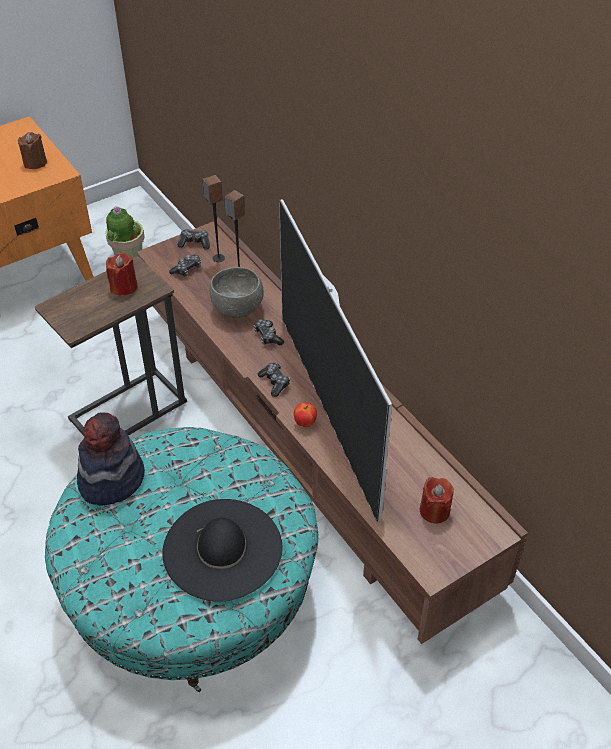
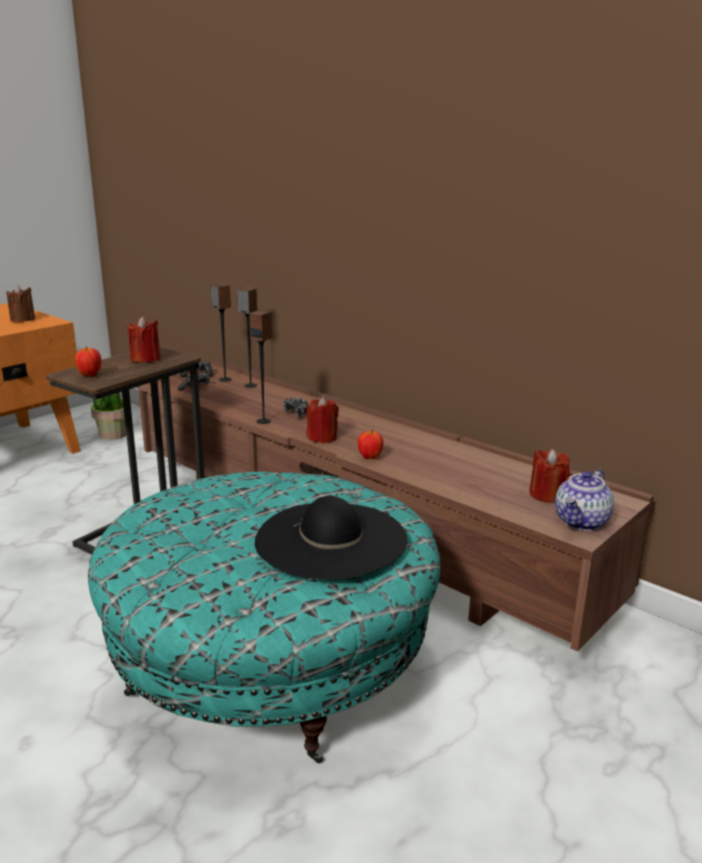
camera: 15 degrees left, 25 degrees down
(70, 313) = (90, 375): none -> apple
(111, 479) = (165, 507): hat -> none
(232, 344) = (264, 421): none -> speaker
(238, 309) = (259, 403): grey bowl -> none
(275, 382) = (322, 438): game controller -> red candle
(328, 411) = (389, 448): television -> none
(444, 555) = (582, 522): none -> teapot

